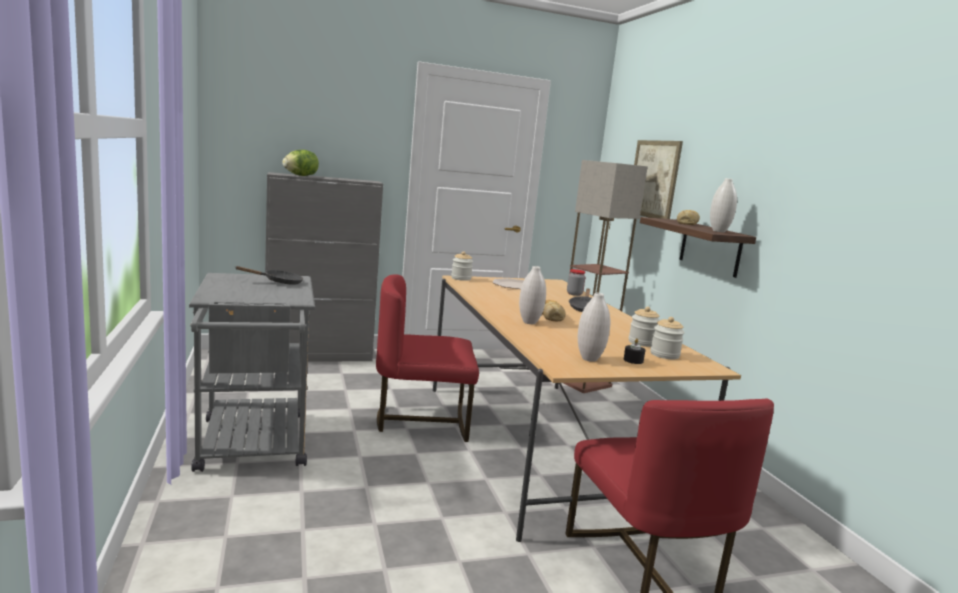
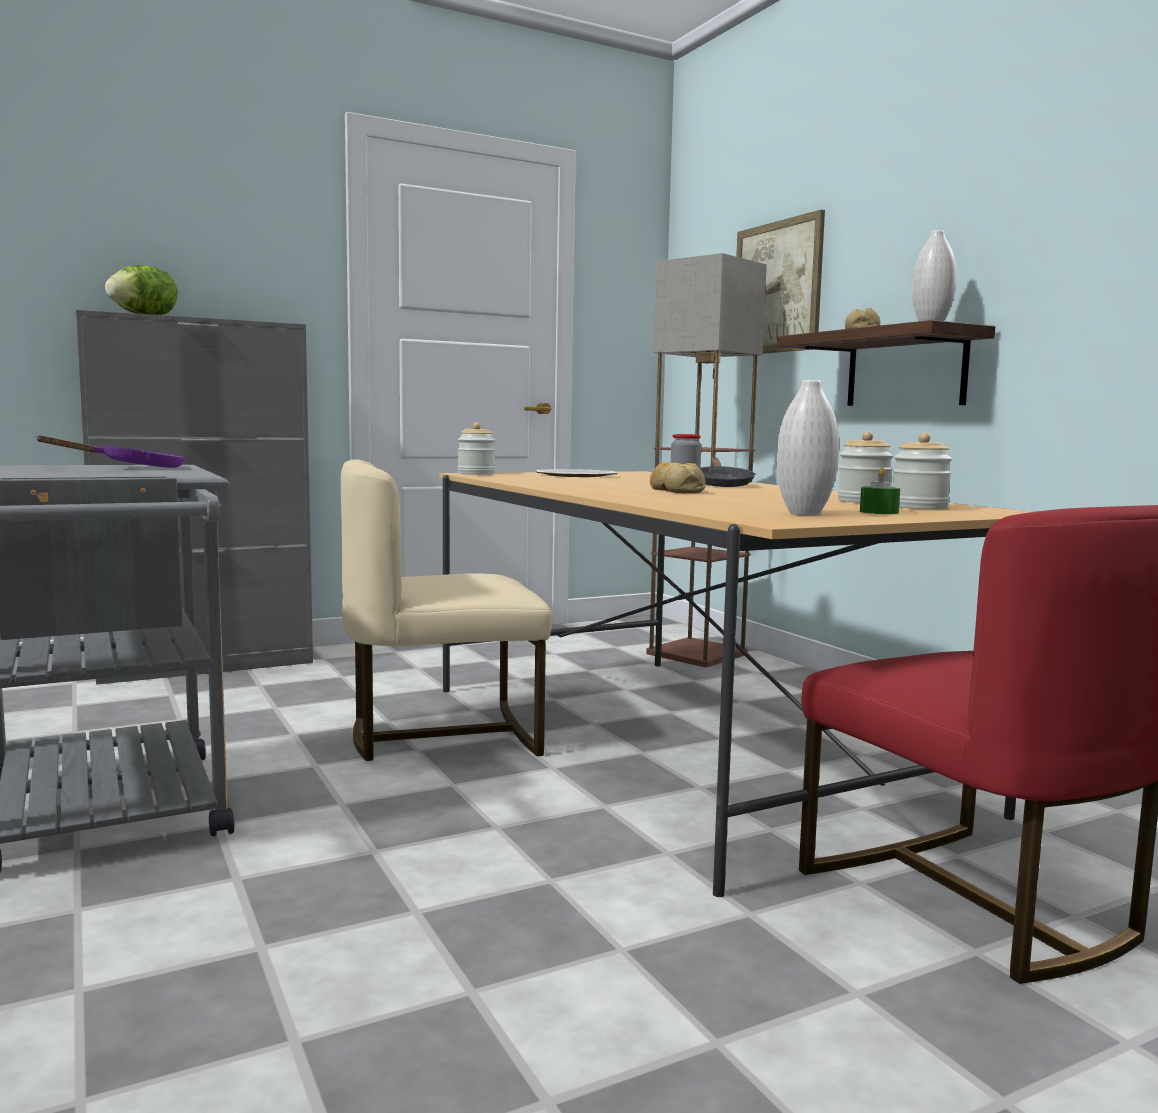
camera: 10 degrees left, 5 degrees down
(279, 282) = (134, 467): black frying pan -> purple frying pan
(422, 420) = (442, 734): red chair -> beige chair
(529, 322) = (648, 495): white vase -> none
(633, 360) = (879, 512): black candle -> green candle

